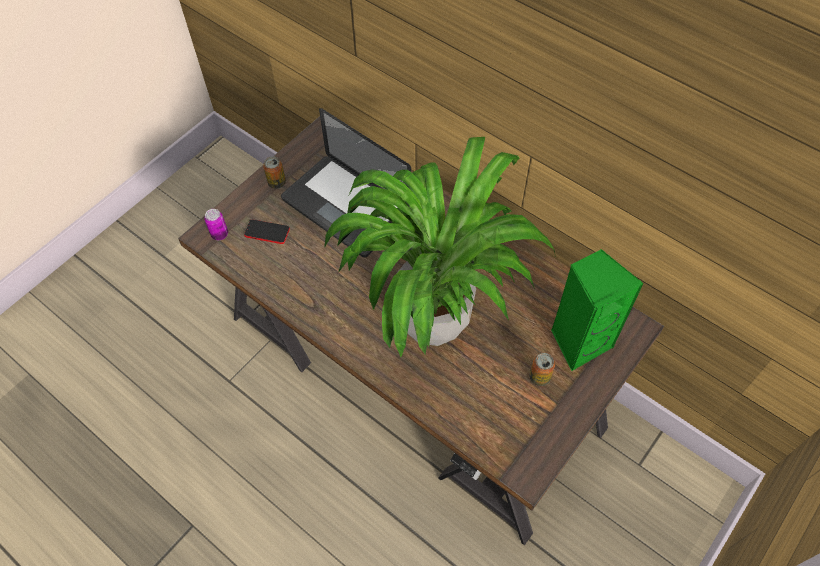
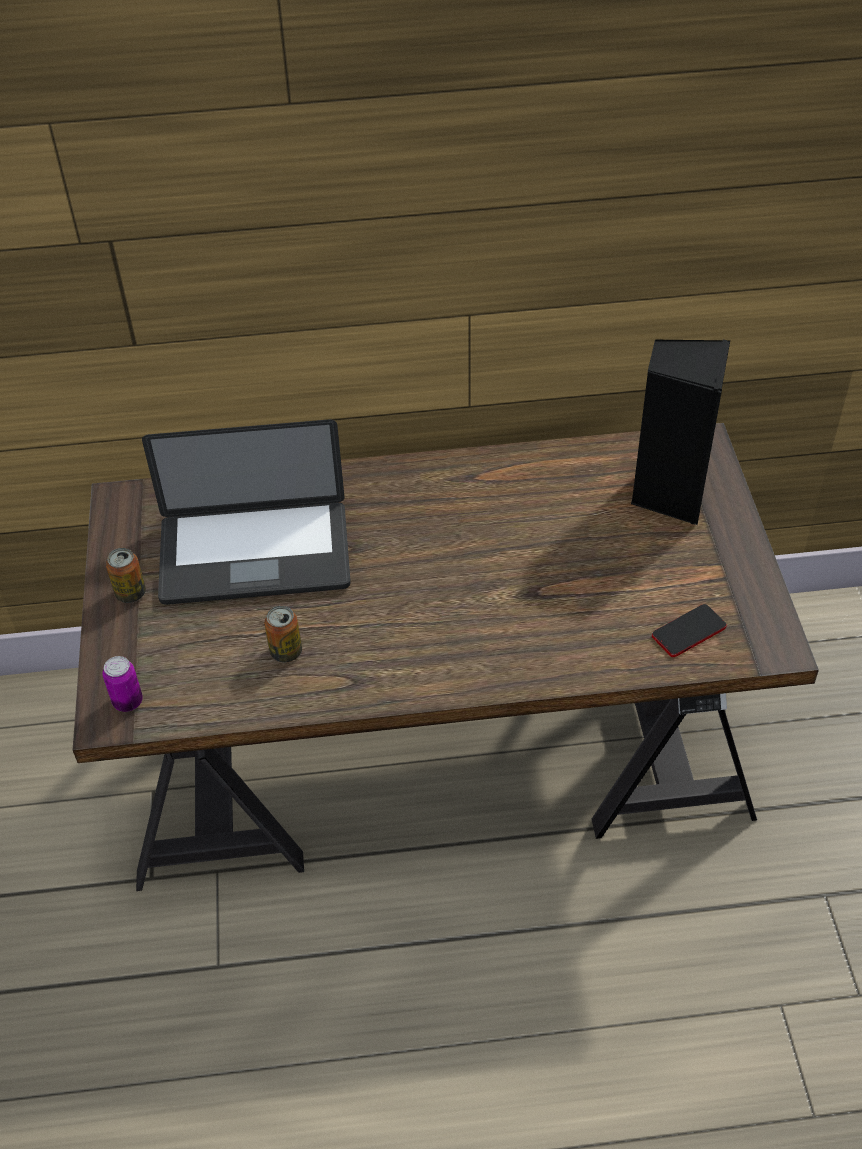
camera: 45 degrees left, 10 degrees down
(267, 232) = (189, 652): phone -> phone (688, 631)
(432, 315) = (498, 585): potted plant -> none
(539, 377) = (675, 555): can -> can (286, 652)
(579, 341) = (669, 494): green speaker -> black speaker

